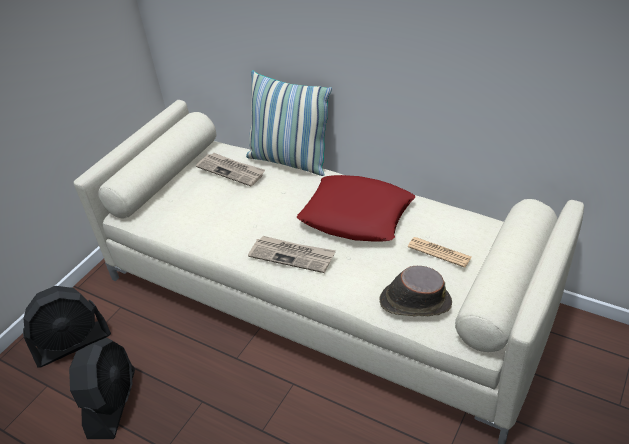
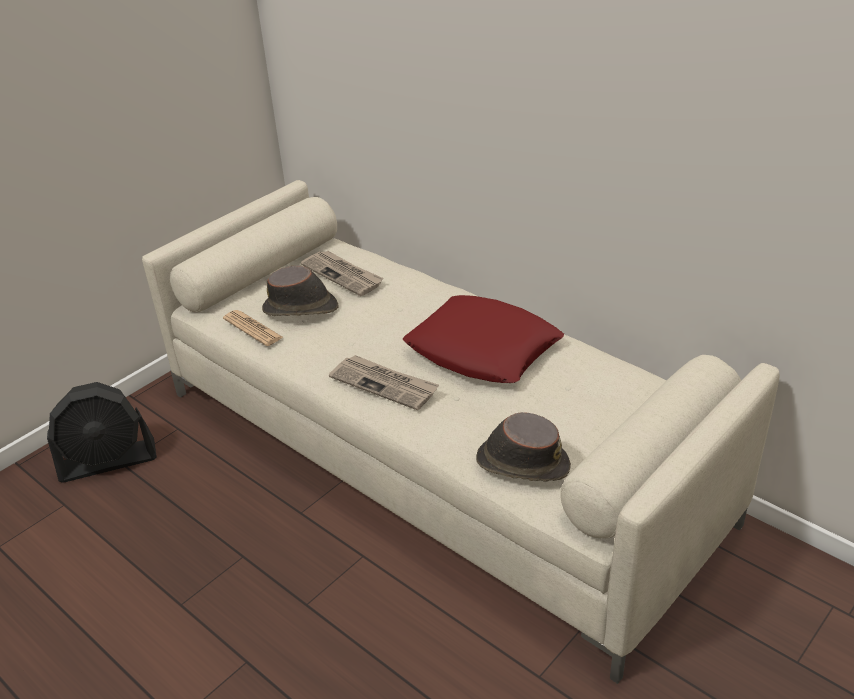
camera: 10 degrees right, 5 degrees down
(112, 403) = (134, 538): black fan -> none
(208, 203) = (301, 308): none -> brown hat
(289, 161) = (420, 273): pillow -> none
(439, 252) = (575, 408): newspaper -> newspaper (253, 328)

